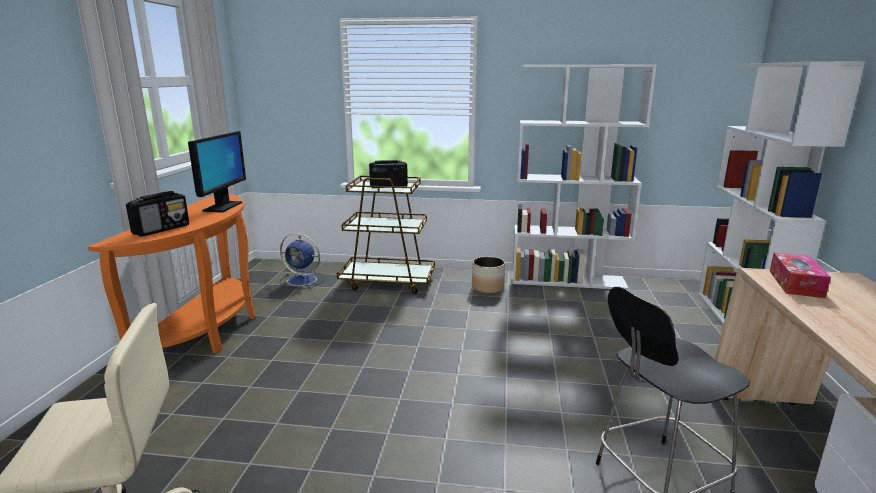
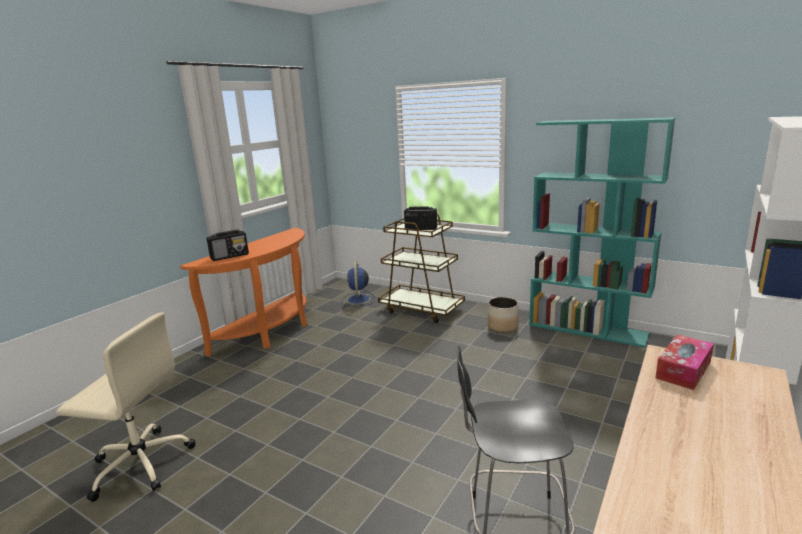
camera: 25 degrees right, 0 degrees up
(222, 207) = (284, 240): monitor -> none
(303, 280) = (358, 300): blue fan -> blue fan turned 45 degrees clockwise
(568, 280) = (588, 329): white bookcase -> turquoise bookcase

